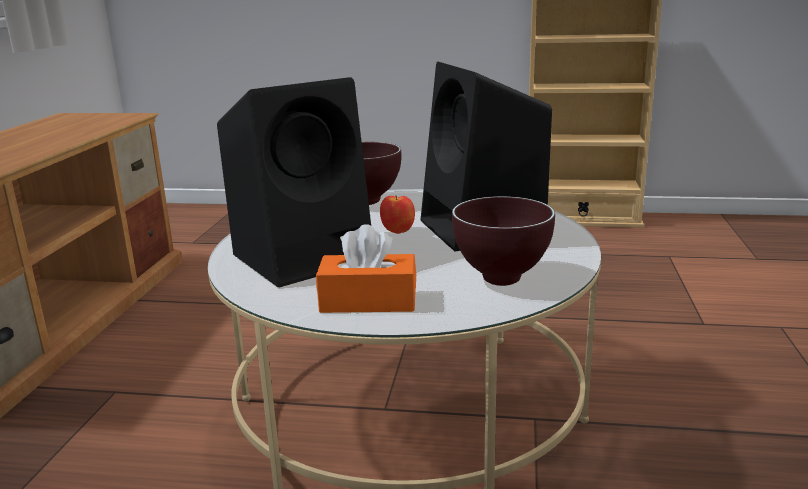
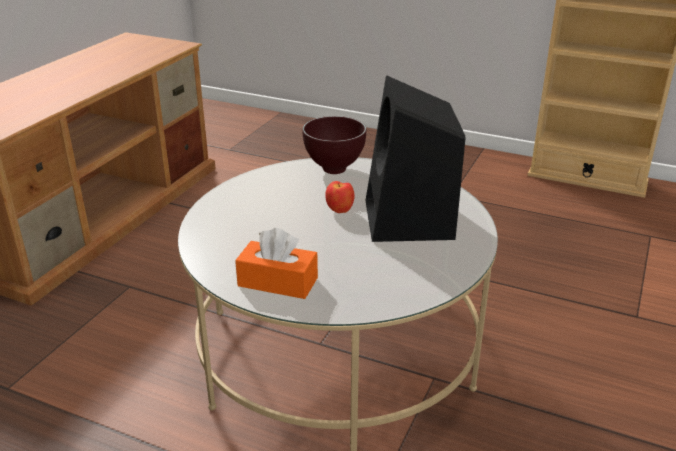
camera: 15 degrees right, 10 degrees up
(305, 256) = (256, 225): black speaker -> none
(504, 280) = (391, 280): brown bowl -> none

